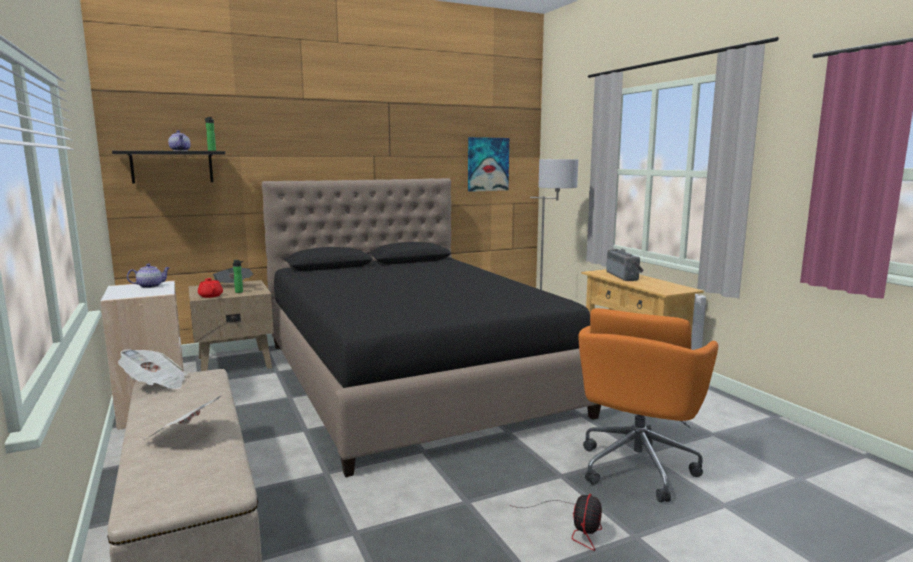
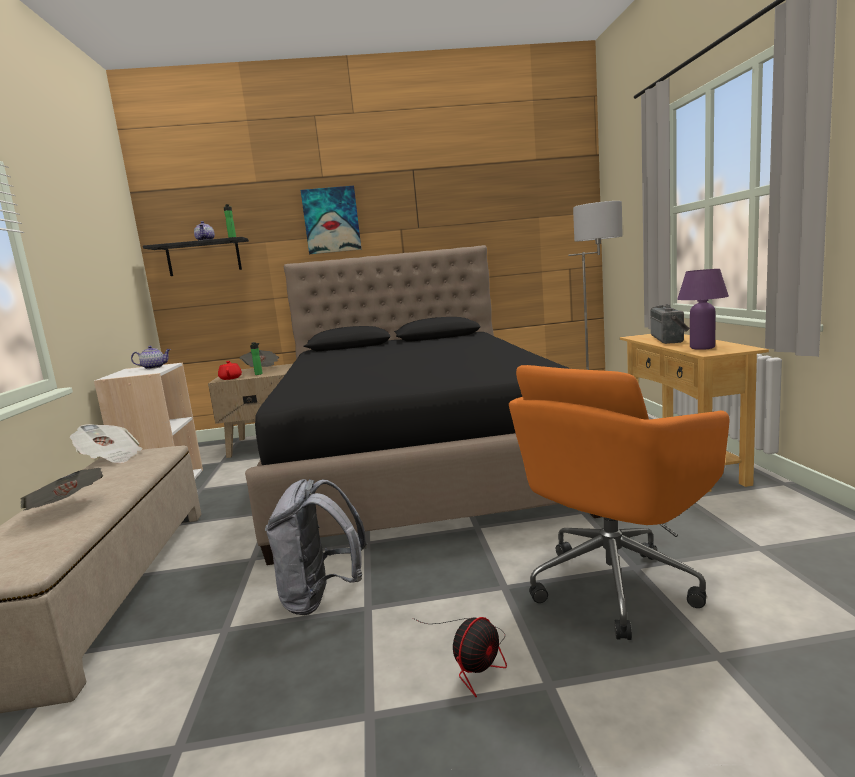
camera: 20 degrees right, 0 degrees up
(421, 498) = (322, 597): none -> grey backpack
(487, 164) = (533, 226): picture -> picture (331, 220)
(657, 287) = (702, 348): none -> purple table lamp

